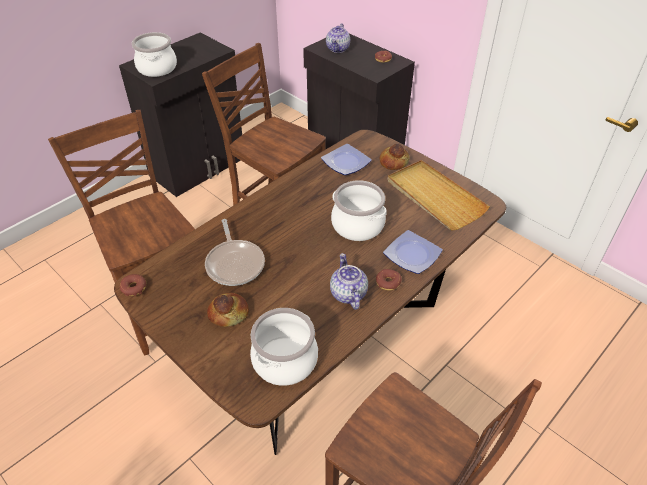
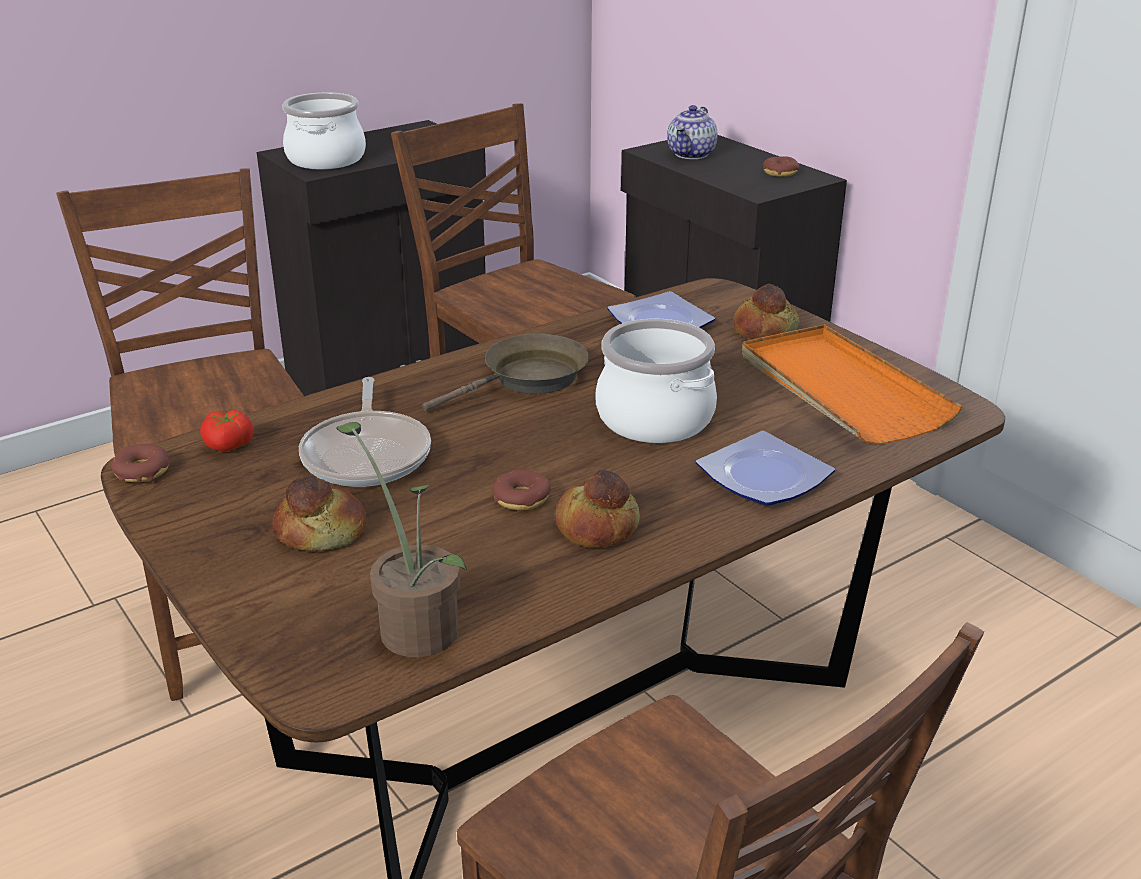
camera: 10 degrees right, 15 degrees down
(169, 266) = (229, 446): none -> tomato
(285, 360) = (415, 624): cooking pot -> potted plant
(295, 207) = (528, 379): none -> brown frying pan
(347, 293) = (596, 526): teapot -> bread
(388, 282) = (694, 517): donut -> donut (521, 499)
(434, 197) = (840, 390): beige tray -> orange tray

